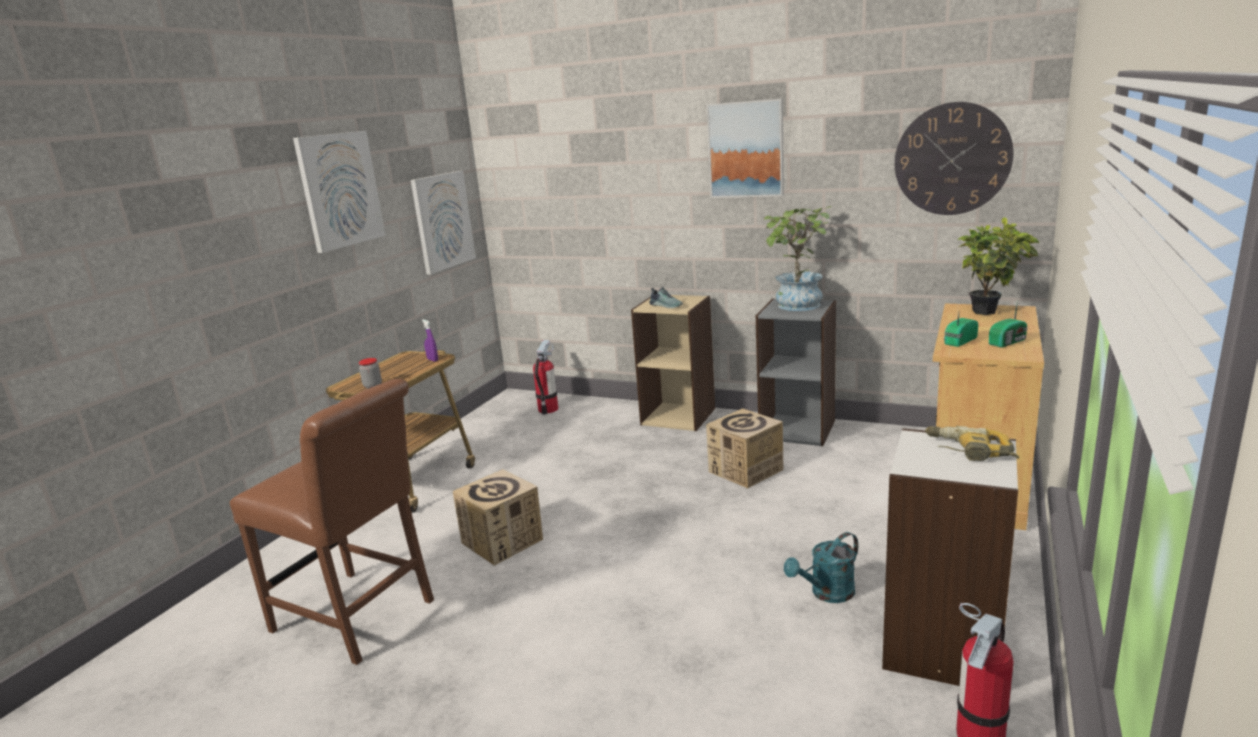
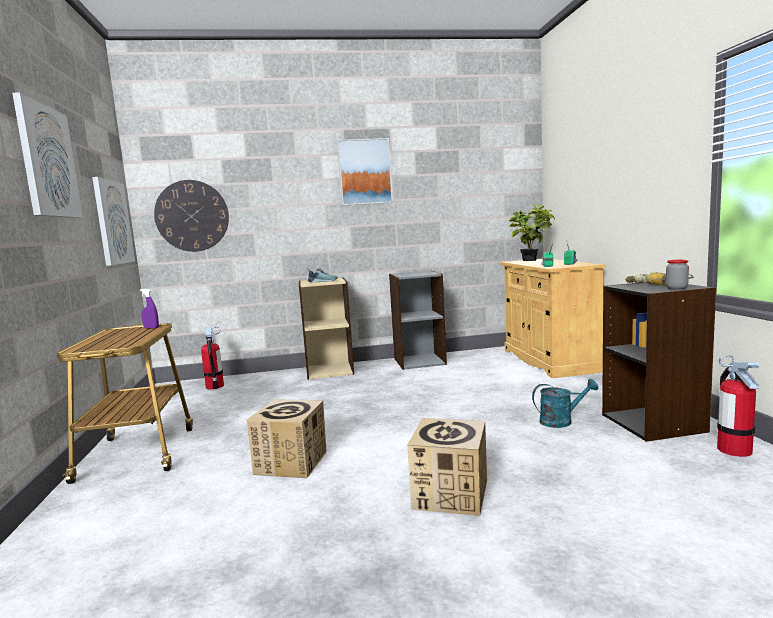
camera: 35 degrees left, 10 degrees down
(359, 618) = (216, 557): brown chair -> none
(372, 386) = (115, 345): jar -> jar (676, 288)
(745, 471) = (418, 384): cardboard box -> cardboard box (450, 494)
(796, 307) = (414, 273): potted plant -> none
(827, 594) = (561, 421): turquoise watering can -> turquoise watering can turned 120 degrees counterclockwise
(943, 646) = (654, 423): white bookcase -> black bookcase
(952, 159) = (489, 178): wall clock -> wall clock (192, 216)

